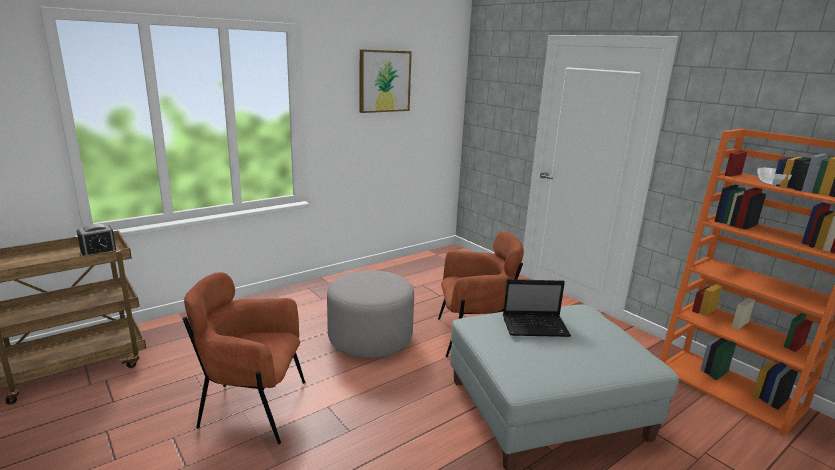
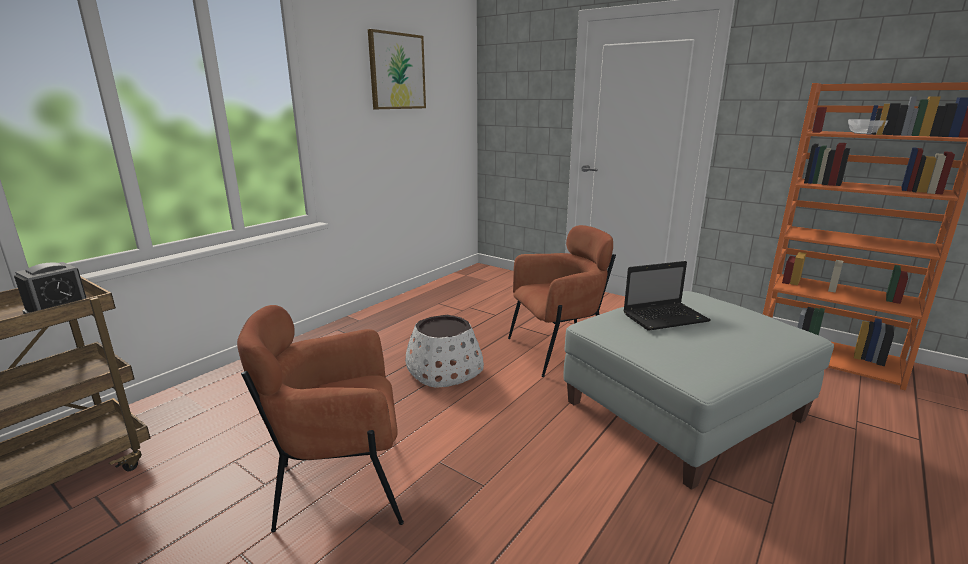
camera: 15 degrees left, 0 degrees up
(370, 338) = (444, 372): grey ottoman -> white planter

